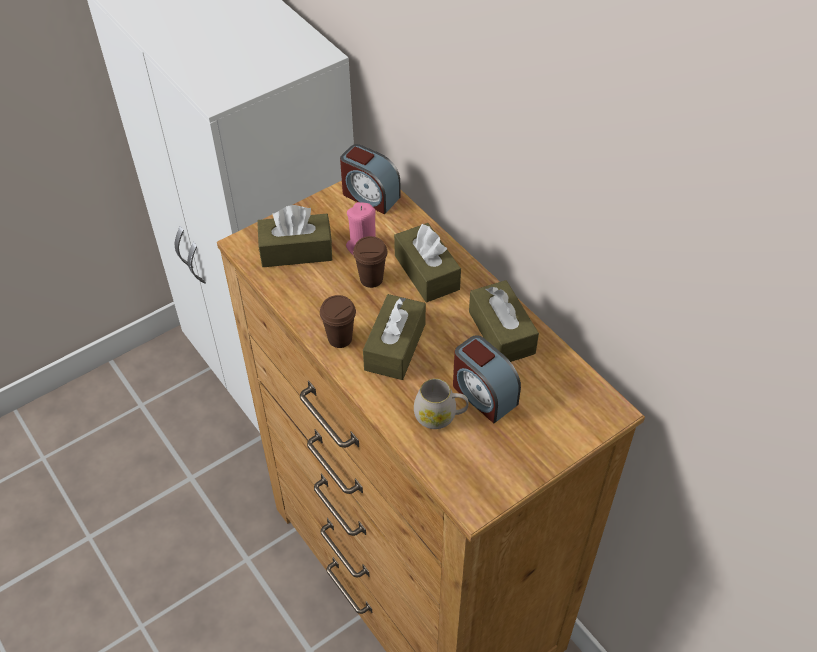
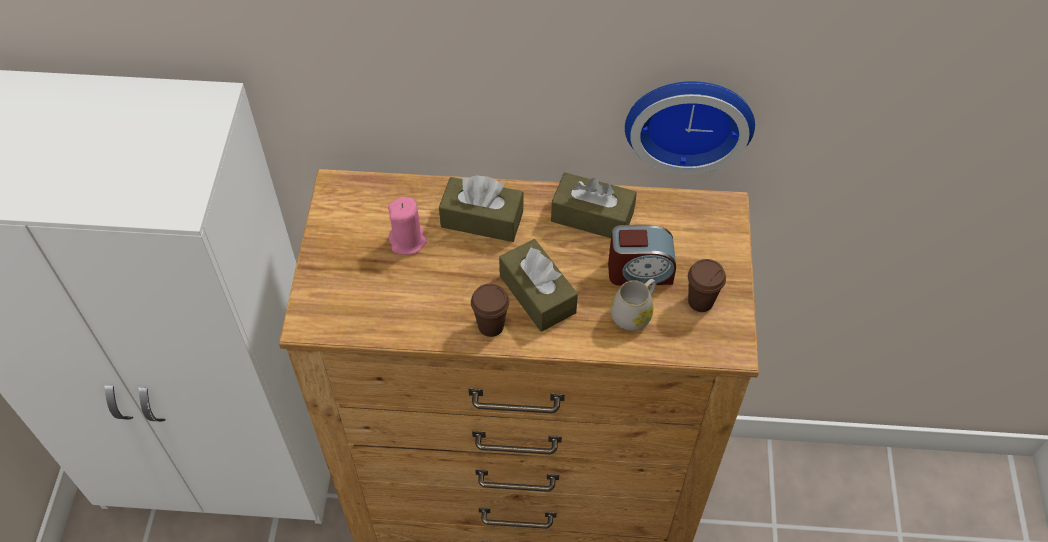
camera: 50 degrees left, 5 degrees up
(296, 251) = (359, 291): brown tissue box -> none
(369, 196) = (353, 197): alarm clock -> none
(371, 279) = (449, 260): brown cup -> brown cup (700, 301)
(618, 301) = (689, 118): none -> wall clock

